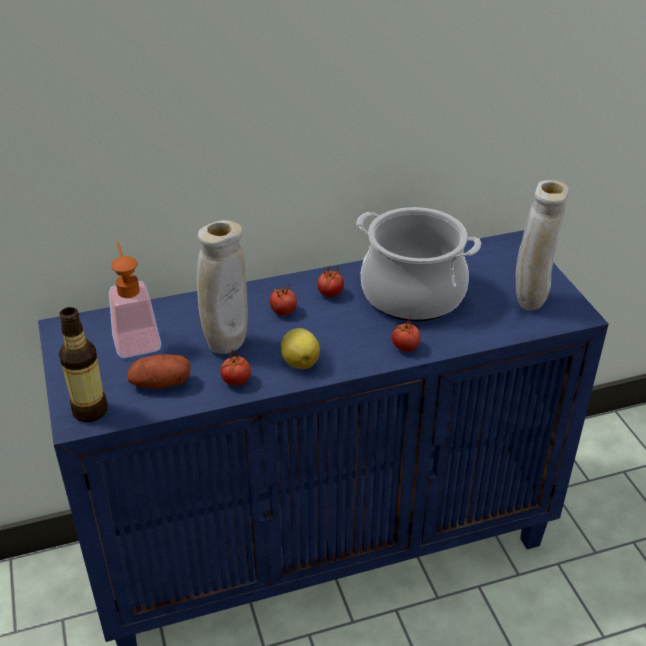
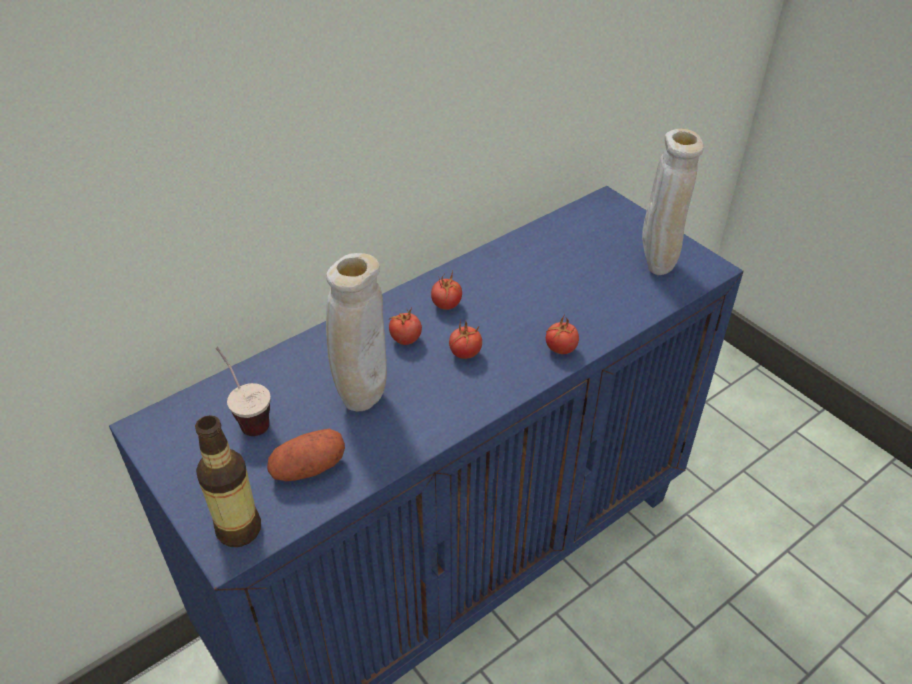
camera: 20 degrees left, 5 degrees up
(135, 337) = (247, 416): soap dispenser -> cup
(236, 381) = (397, 440): tomato -> tomato (465, 354)
(300, 362) = (457, 396): lemon -> none
(413, 294) = (535, 284): cooking pot -> none

